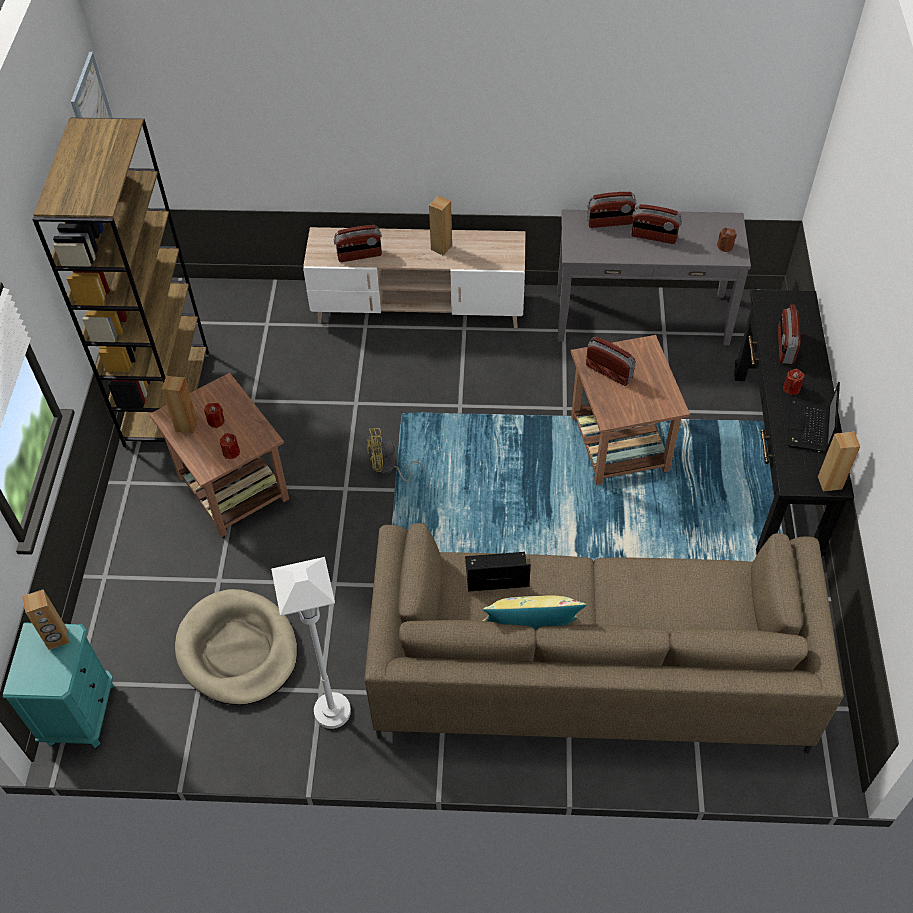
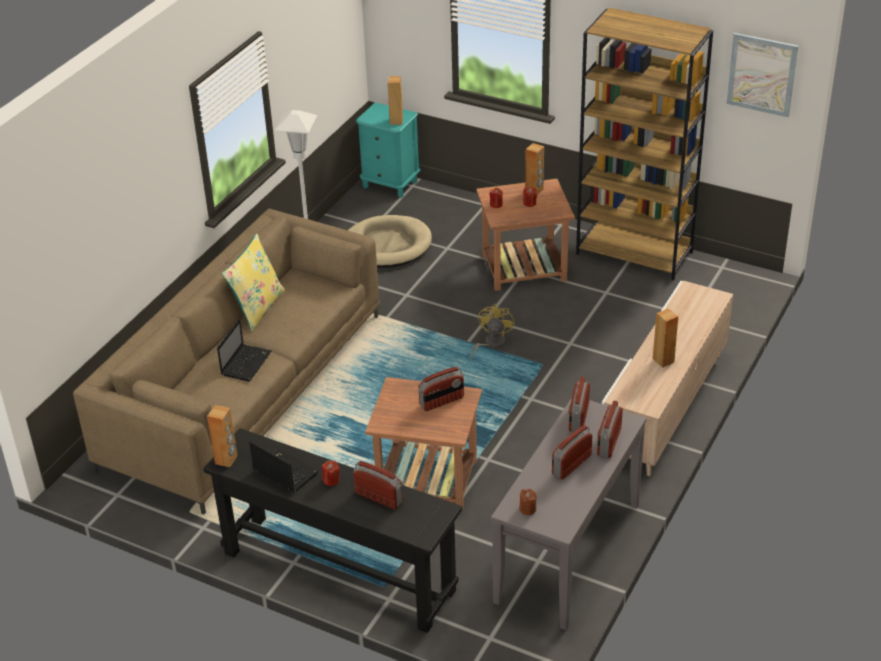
camera: 115 degrees right, 15 degrees down
(359, 255) = (679, 312): radio -> radio (578, 417)
(495, 574) = (315, 305): laptop -> laptop (246, 363)

